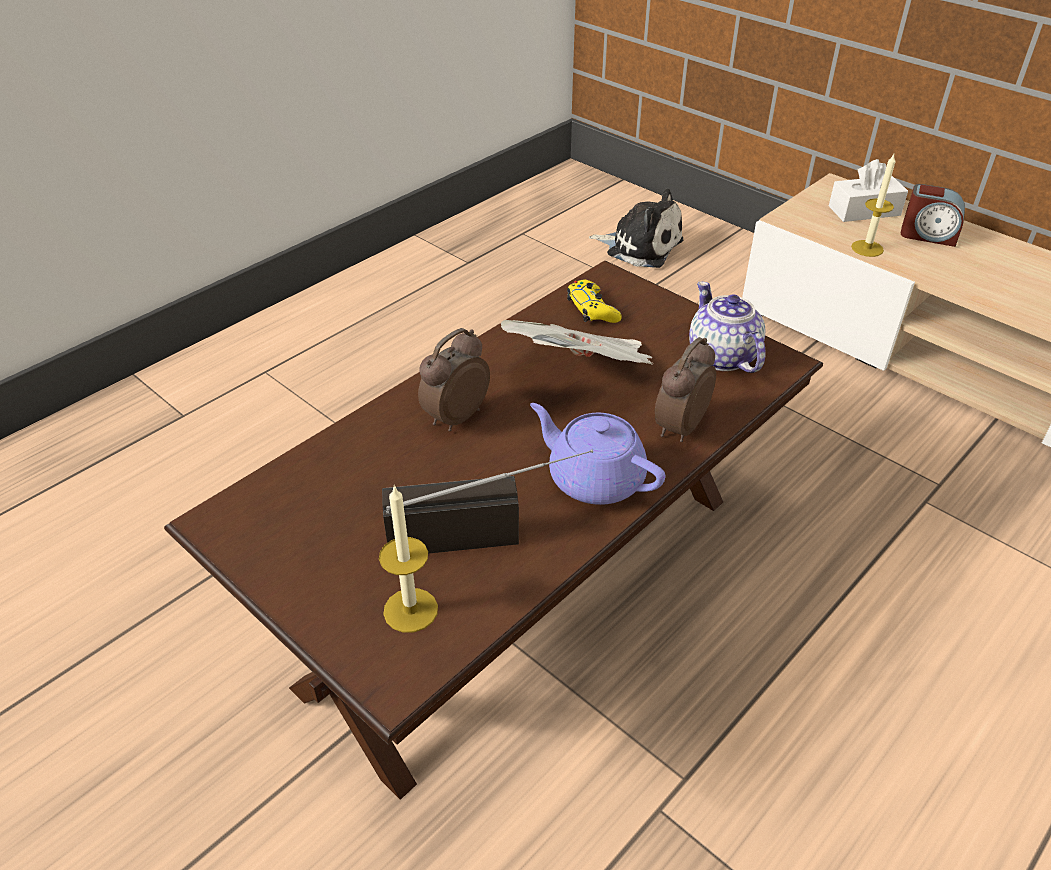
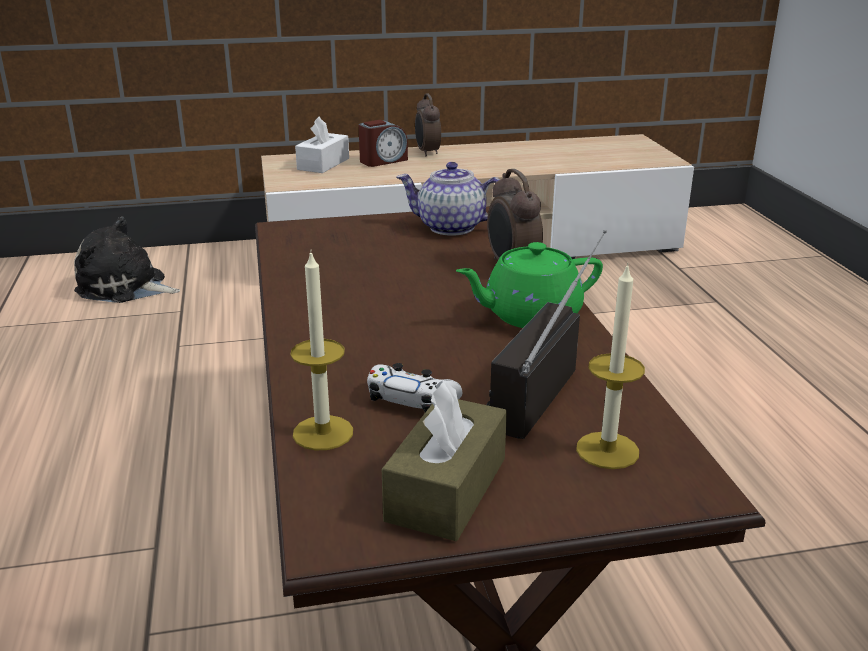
camera: 55 degrees left, 15 degrees down
(300, 546) = (446, 489): none -> brown tissue box
(401, 476) = (411, 398): none -> white game controller
(455, 417) = (364, 346): alarm clock -> alarm clock (427, 152)
(582, 374) = (392, 277): newspaper -> none
(592, 309) = (314, 246): yellow game controller -> none
(594, 478) = (529, 315): purple teapot -> green teapot
(640, 246) = (125, 287): plush toy -> plush toy turned 135 degrees counterclockwise
(867, 248) = (363, 179): candle -> candle (323, 433)

